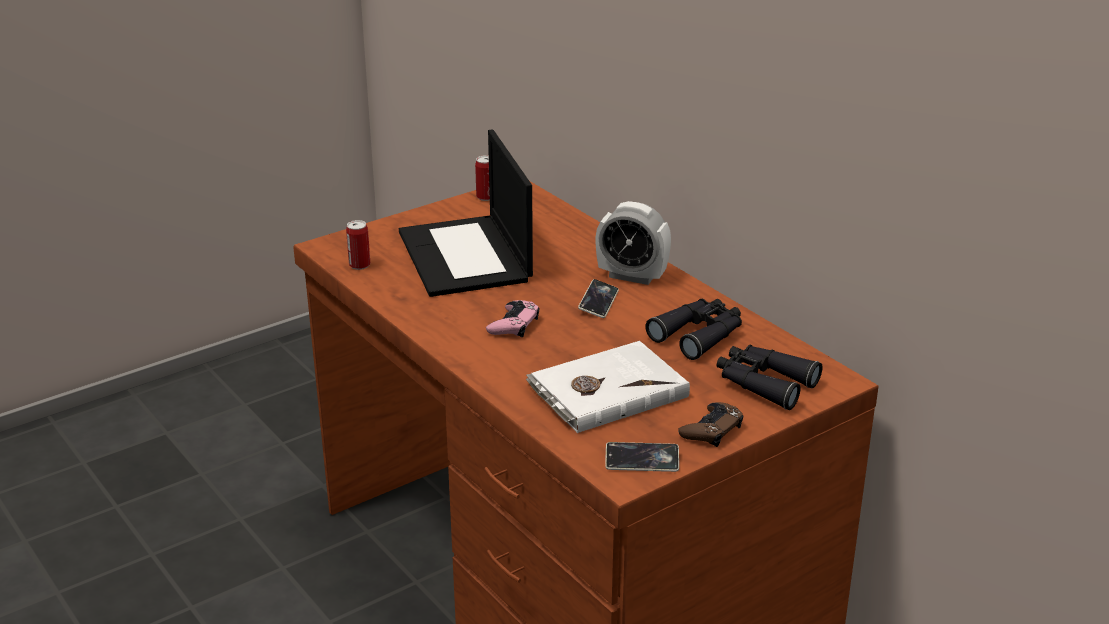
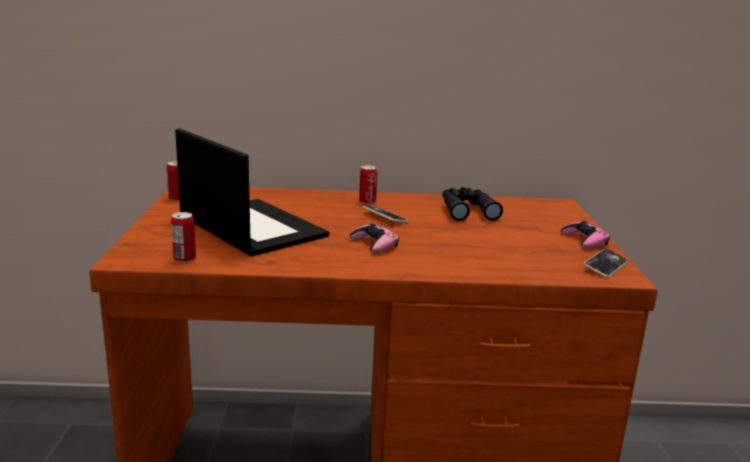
camera: 55 degrees left, 10 degrees down
(466, 257) = (250, 227): laptop -> laptop turned 150 degrees counterclockwise
(606, 391) = (504, 248): white book -> none
(632, 276) = (367, 202): alarm clock -> can
(711, 430) = (584, 240): brown game controller -> pink game controller
(763, 383) = (544, 215): black binoculars -> none

